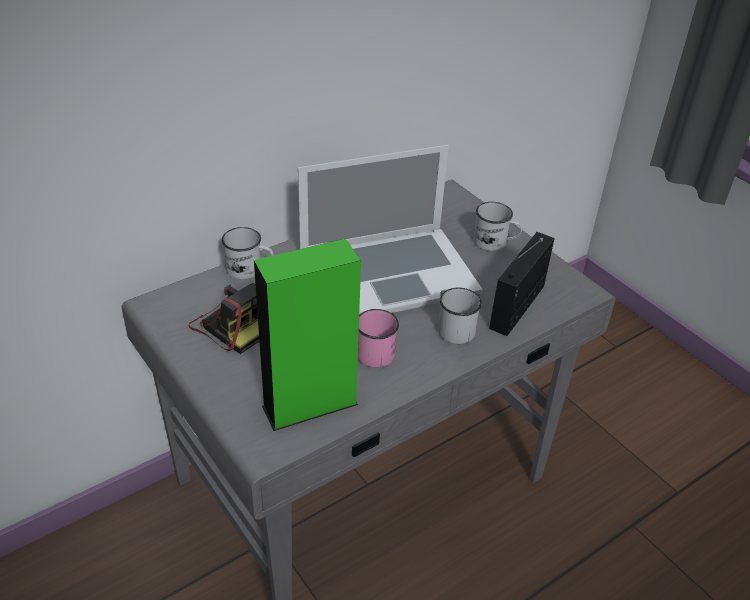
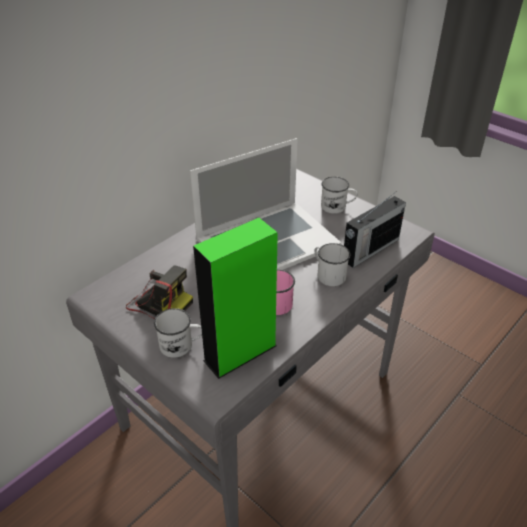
camera: 10 degrees left, 0 degrees up
(249, 270) = (161, 256): white mug -> white mug (181, 345)
(518, 306) = (369, 250): radio -> radio turned 150 degrees counterclockwise

